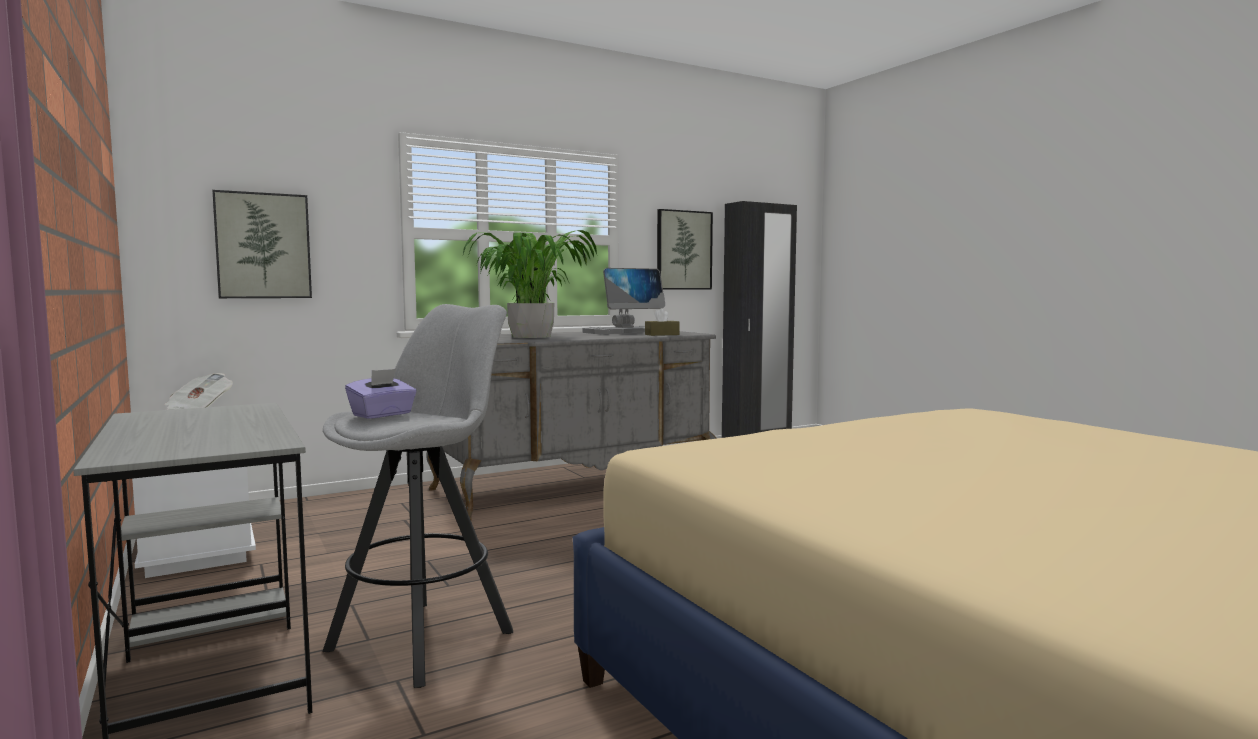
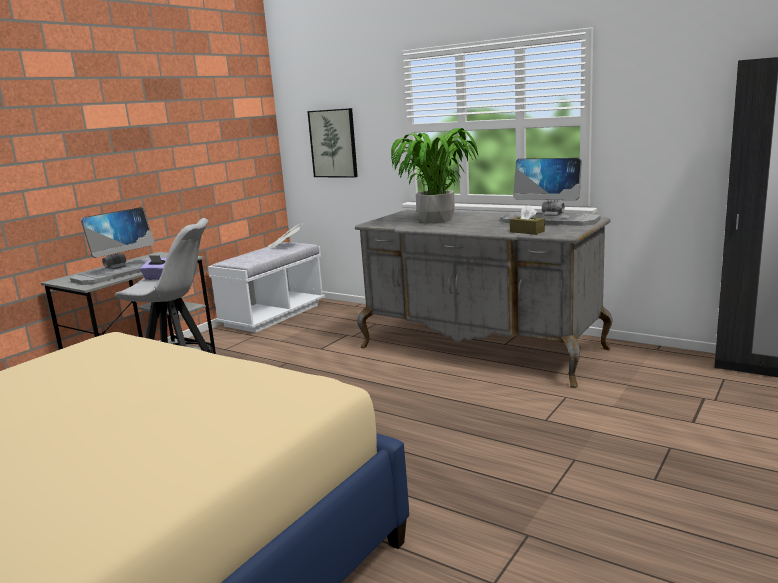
camera: 65 degrees right, 10 degrees up
(224, 429) = (122, 272): none -> monitor
(683, 250) = (678, 125): picture -> none

